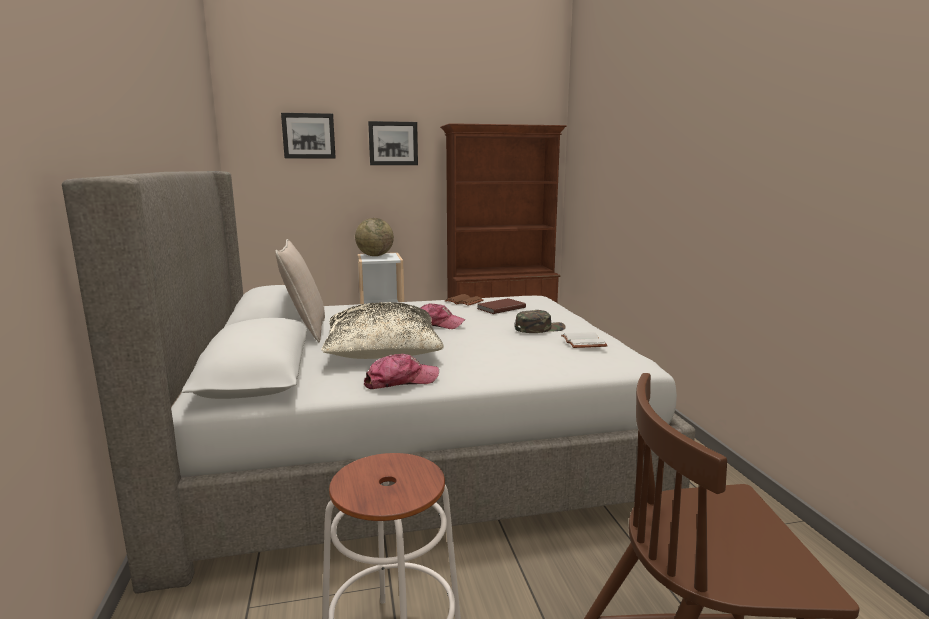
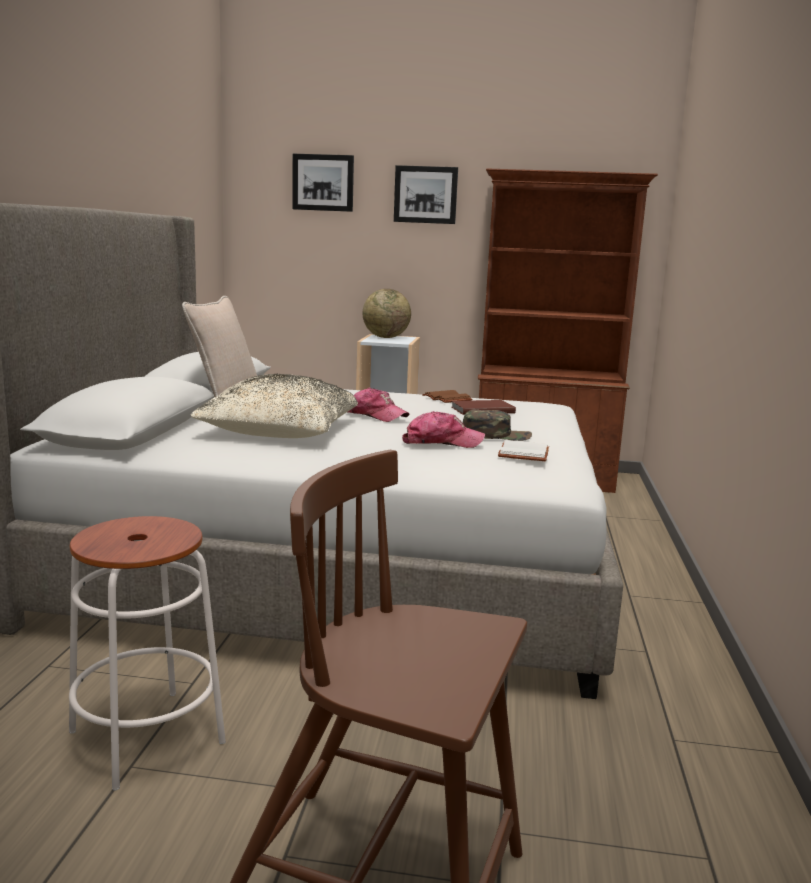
camera: 20 degrees right, 0 degrees up
(401, 381) = (255, 458): cap -> cap (442, 442)

